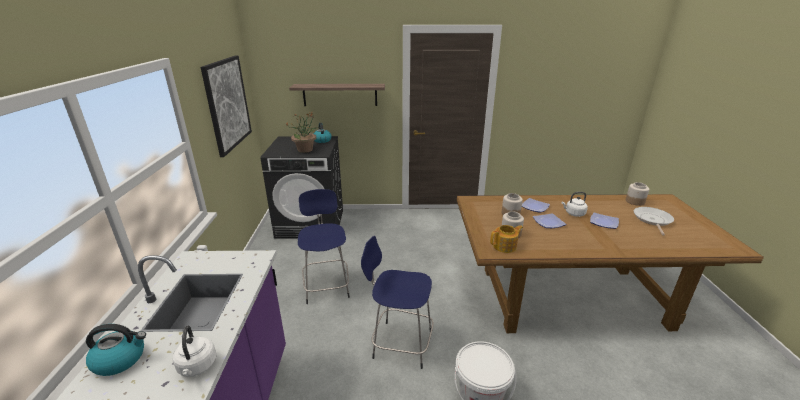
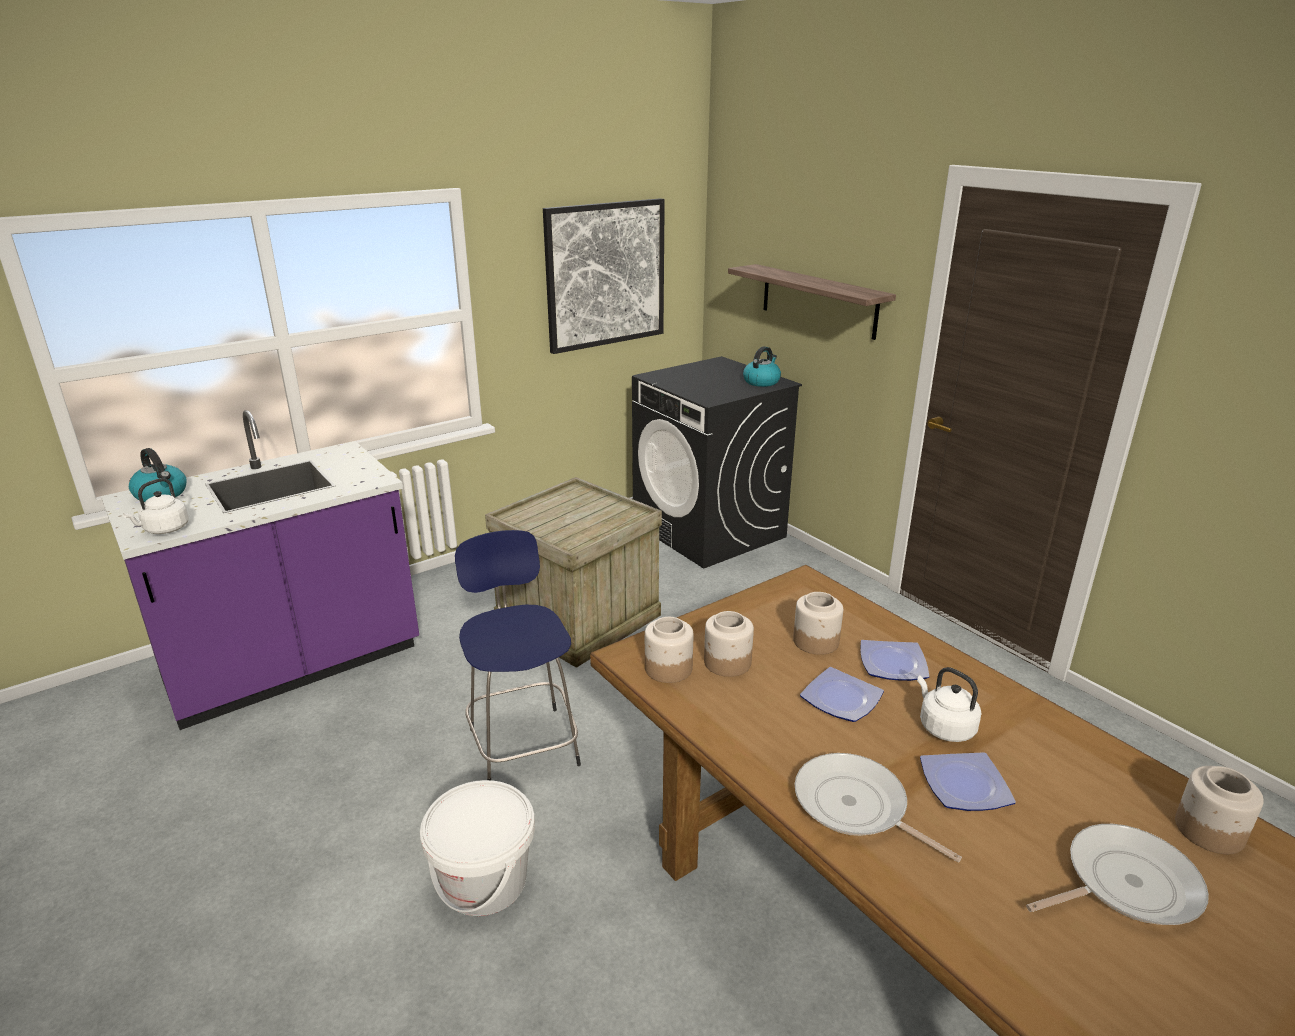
camera: 55 degrees right, 0 degrees up
(305, 150) = (704, 387): potted plant -> none
(327, 286) = (581, 617): blue stool -> crate
(505, 246) = (667, 668): teapot -> jar
(606, 243) = (855, 807): none -> frying pan

